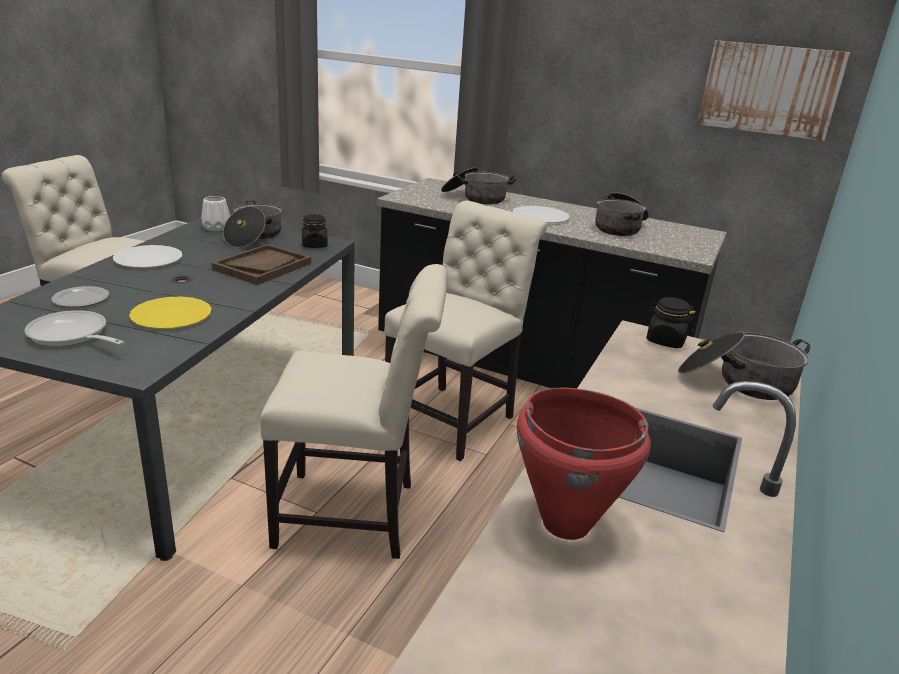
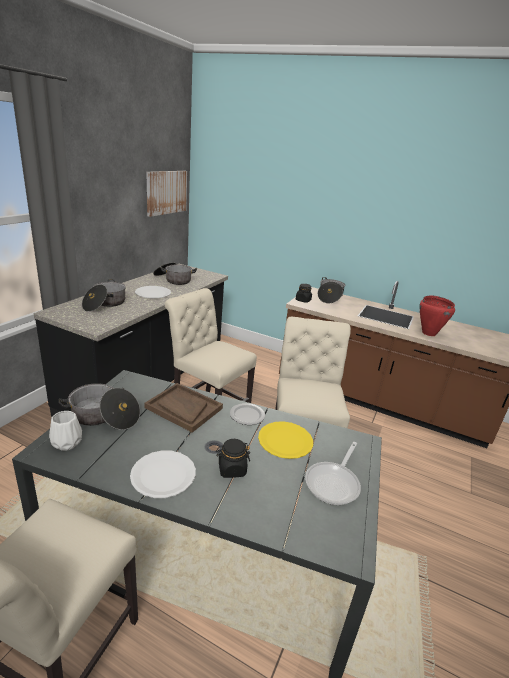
camera: 90 degrees left, 0 degrees up
(81, 299) = (267, 497): plate -> plate (246, 415)
(314, 245) = (132, 386): black jar -> black jar (231, 469)

